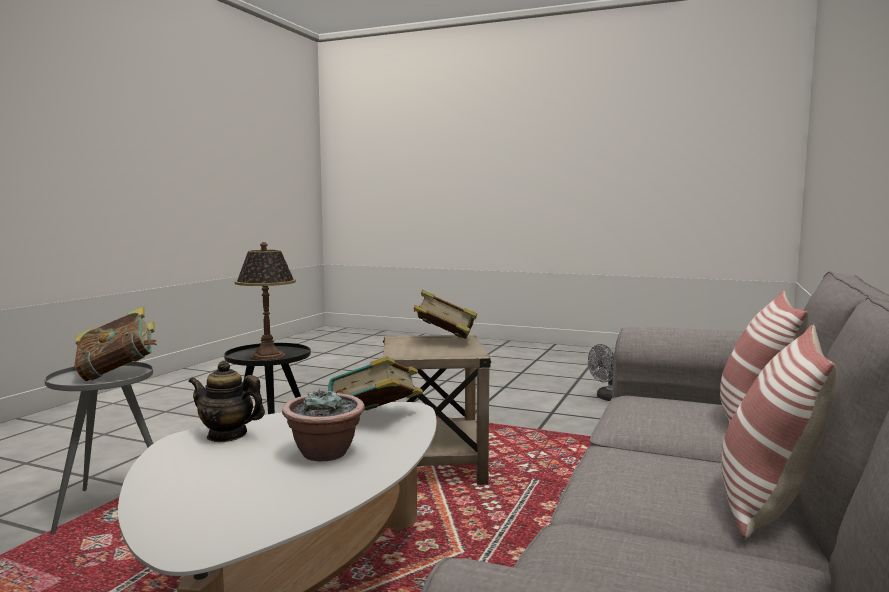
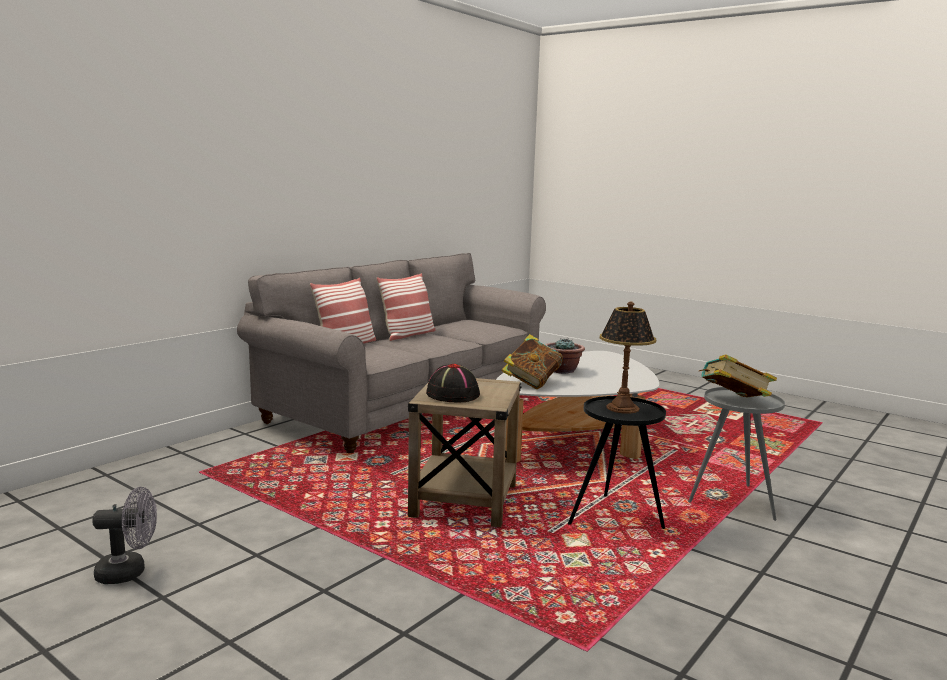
camera: 165 degrees left, 5 degrees up
(227, 435) = (619, 383): teapot -> none
(444, 341) = (452, 394): book -> black hat

